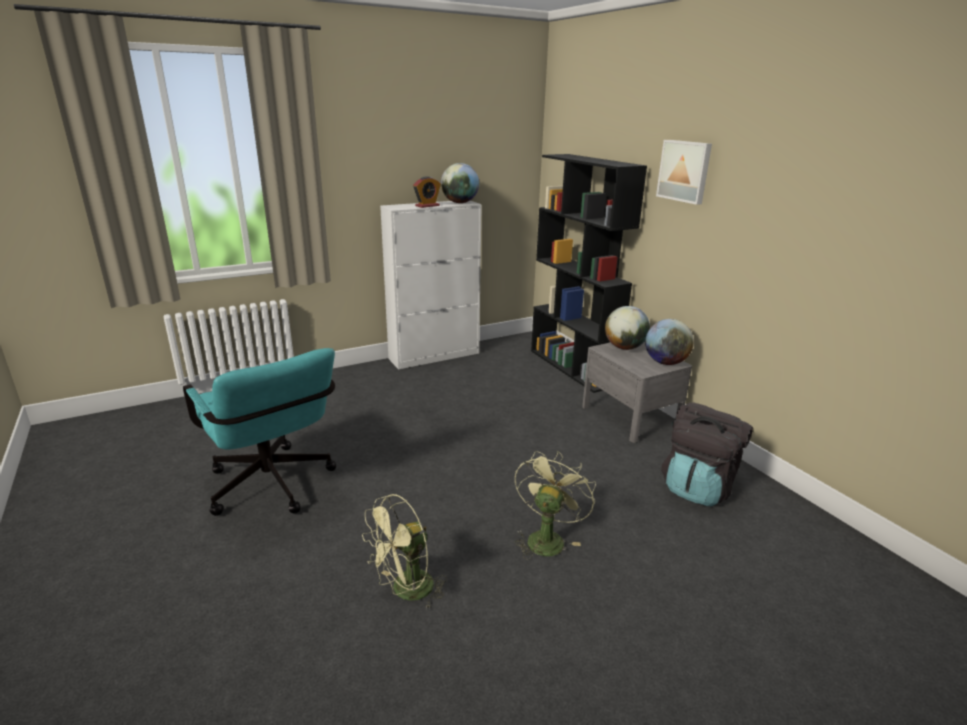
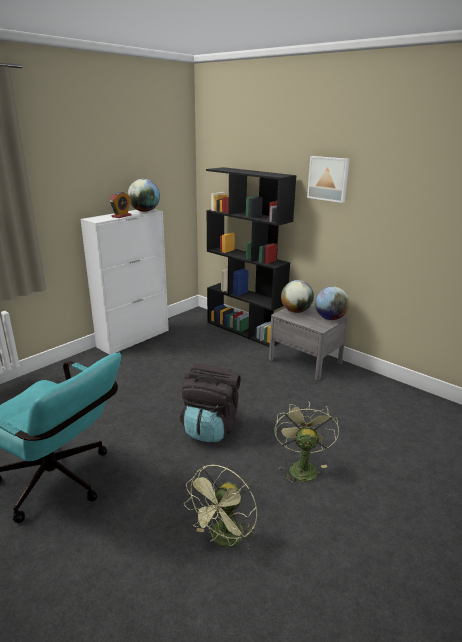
camera: 20 degrees left, 0 degrees up
(698, 487) = (376, 404): black backpack -> black backpack (210, 427)

